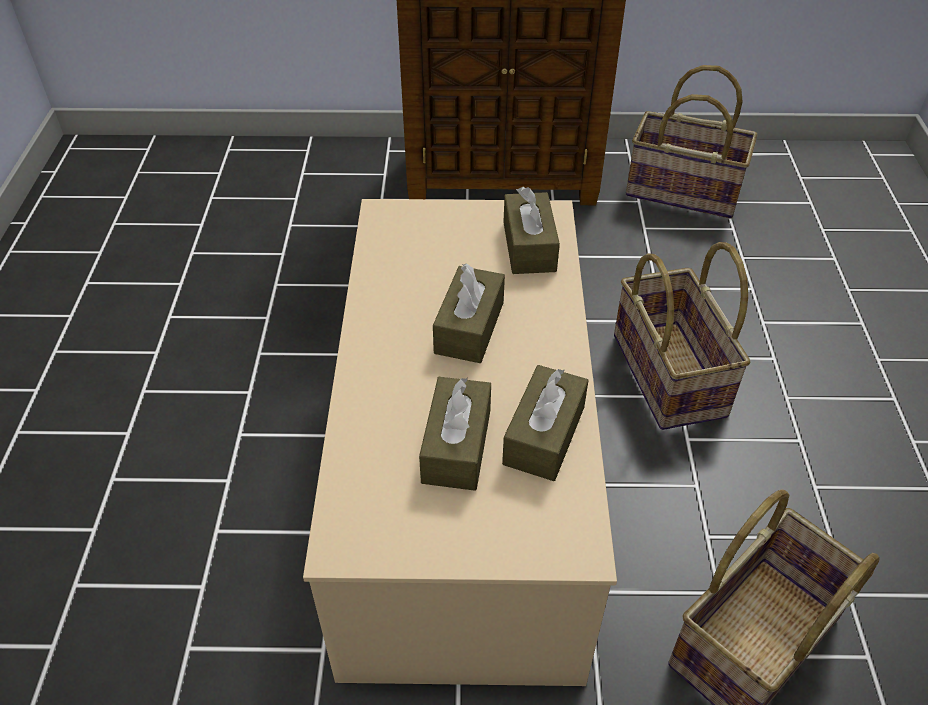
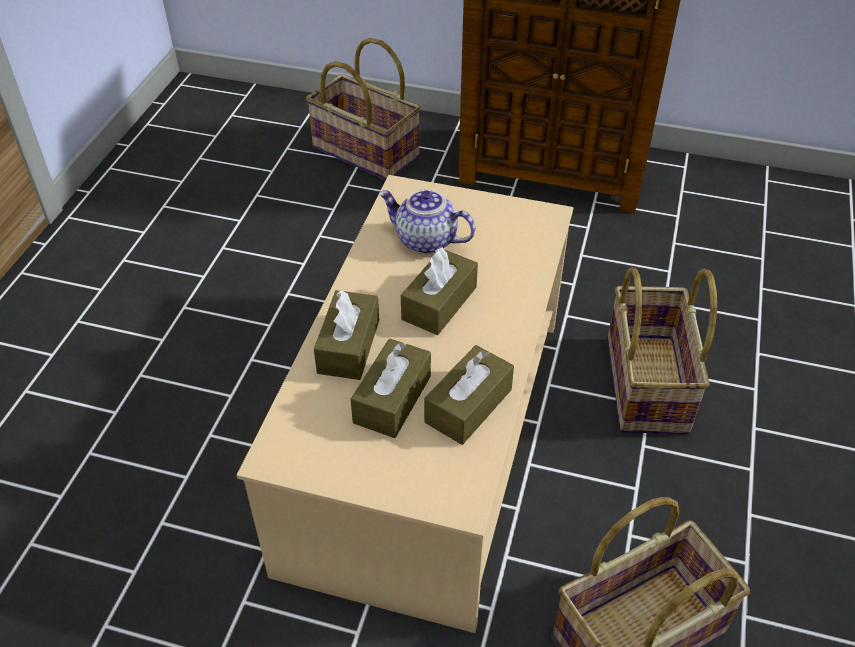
camera: 15 degrees right, 0 degrees up
(428, 263) = (425, 241): none -> teapot
(529, 246) = (518, 242): brown tissue box -> brown tissue box (348, 346)
(682, 192) = (724, 215): basket -> basket (364, 152)

